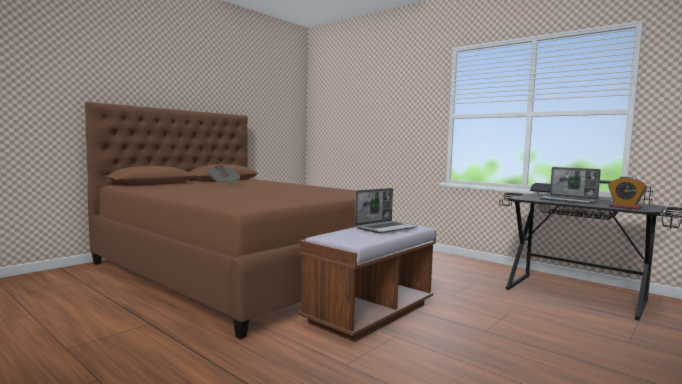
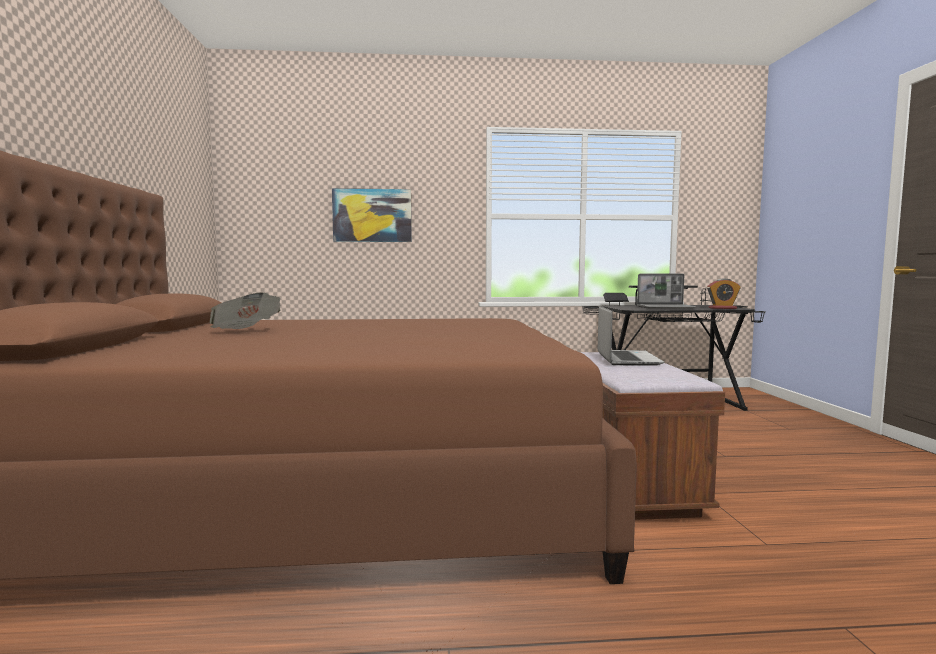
camera: 45 degrees left, 0 degrees up
(378, 119) = (372, 215): none -> picture

